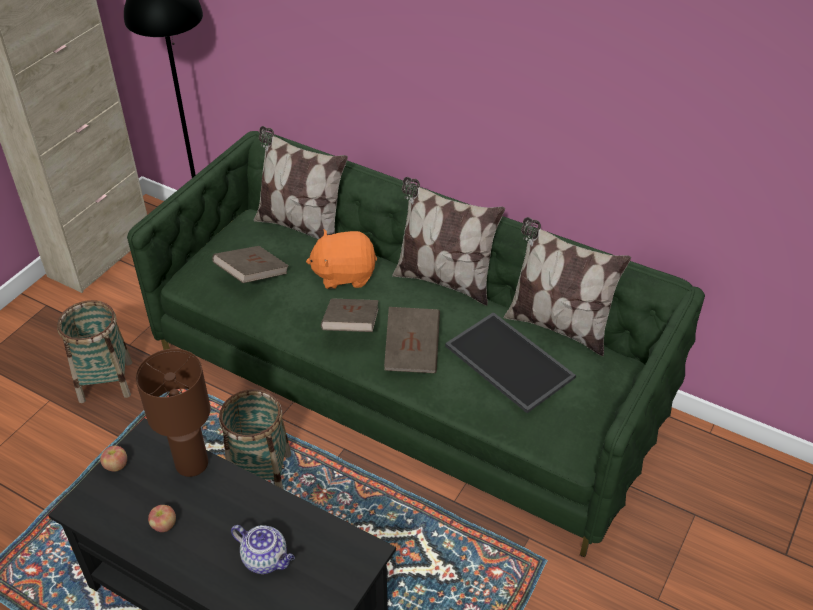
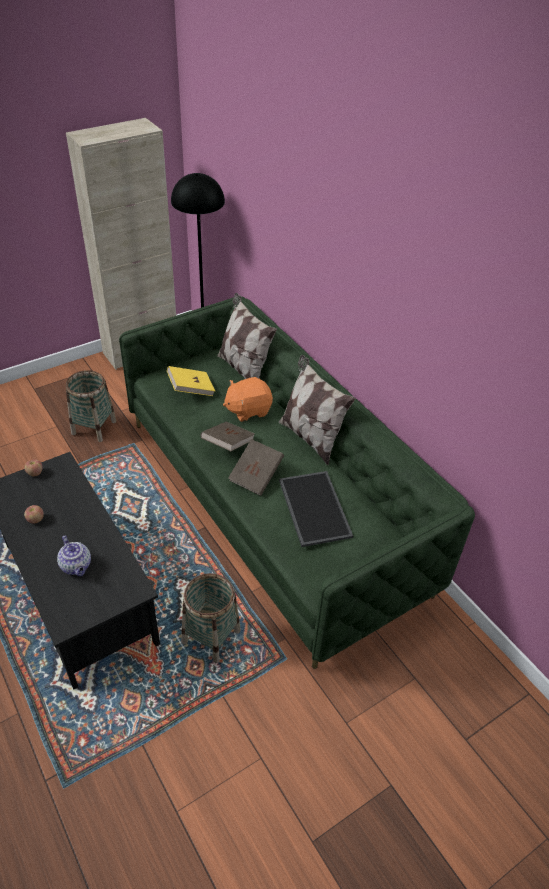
camera: 25 degrees right, 0 degrees up
(191, 464) = (75, 490): brown table lamp -> none
(252, 275) = (191, 389): brown book -> yellow book
(260, 473) = (144, 520): basket -> basket (211, 637)
(344, 274) = (248, 410): orange plush toy -> orange plush toy turned 45 degrees counterclockwise
(557, 325) = (368, 497): pillow -> none

